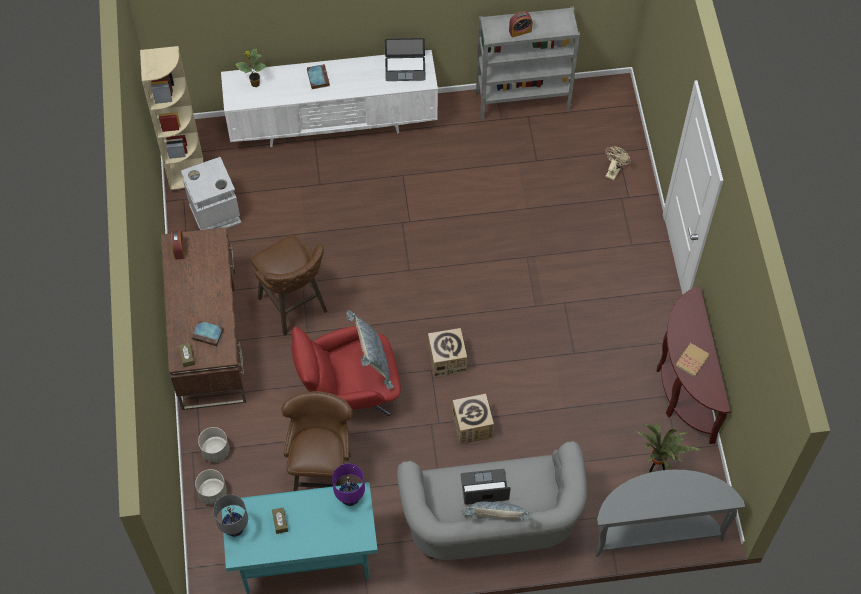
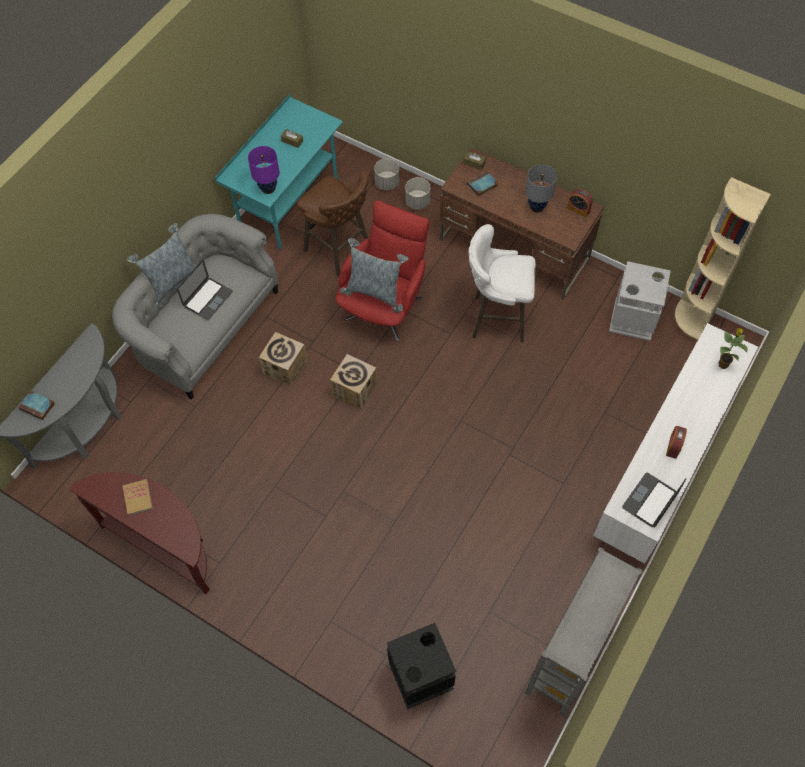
camera: 130 degrees right, 0 degrees up
(235, 529) = (313, 116): grey table lamp -> grey table lamp (537, 206)
(294, 307) = (495, 318): brown stool -> white stool
(317, 77) = (693, 418): book -> book (38, 406)
(520, 31) = (592, 596): alarm clock -> alarm clock (673, 446)
(613, 170) = (421, 675): beige fan -> black trash can
(656, 467) = (127, 467): potted plant -> none

